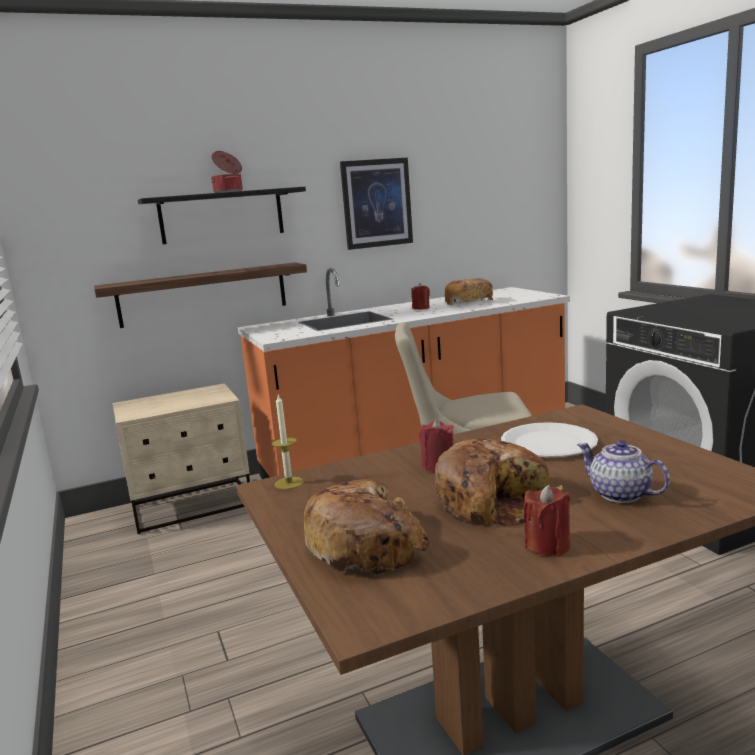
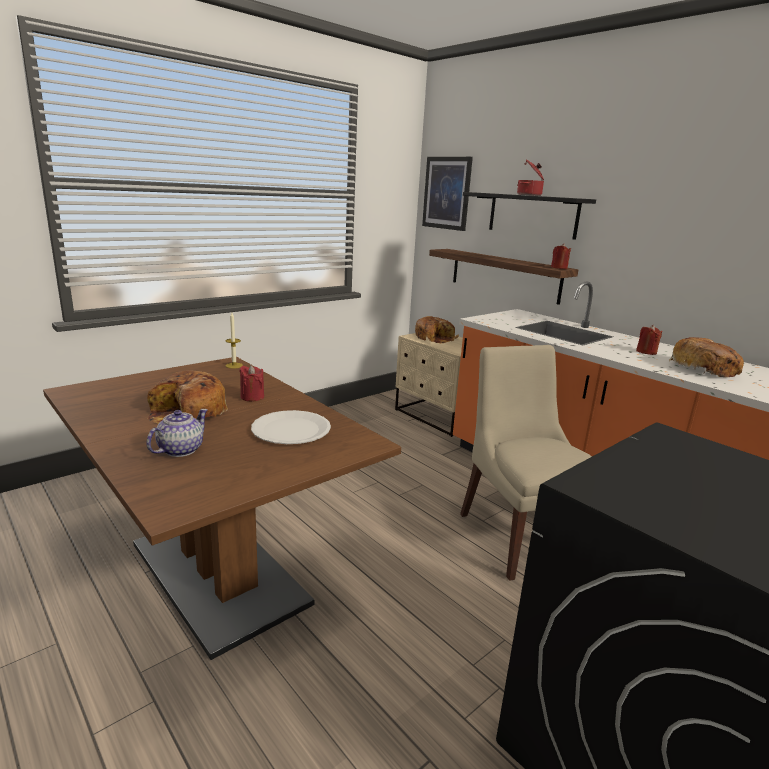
camera: 70 degrees right, 5 degrees up
(369, 544) = (145, 387): bread -> bread (435, 338)
(376, 203) = (680, 228): picture -> picture (447, 193)
(547, 545) = (116, 426): red candle -> red candle (559, 268)

